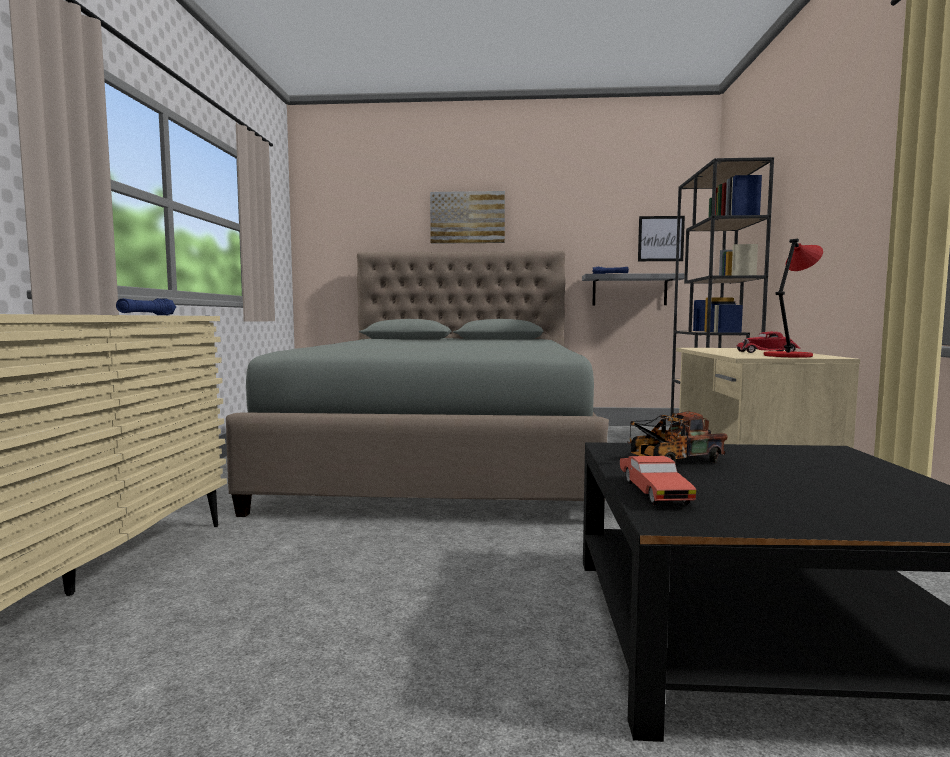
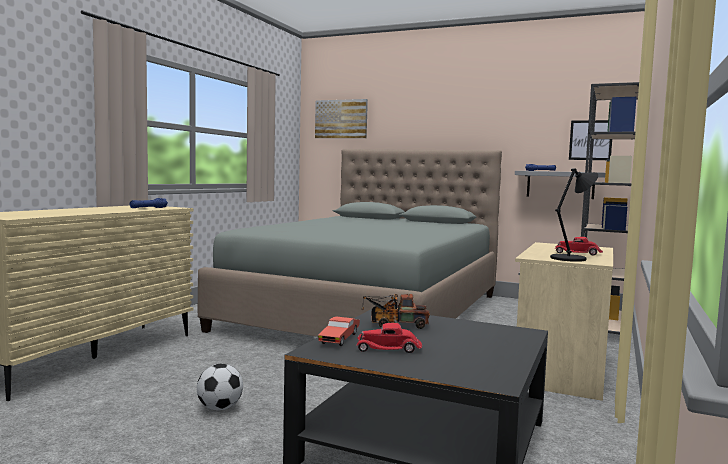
camera: 20 degrees right, 0 degrees up
(401, 648) = (219, 408): none -> football
(467, 217) = (426, 122): picture -> picture (341, 119)
(754, 497) = (389, 348): none -> red toy car
(789, 356) = (570, 259): red table lamp -> black table lamp

